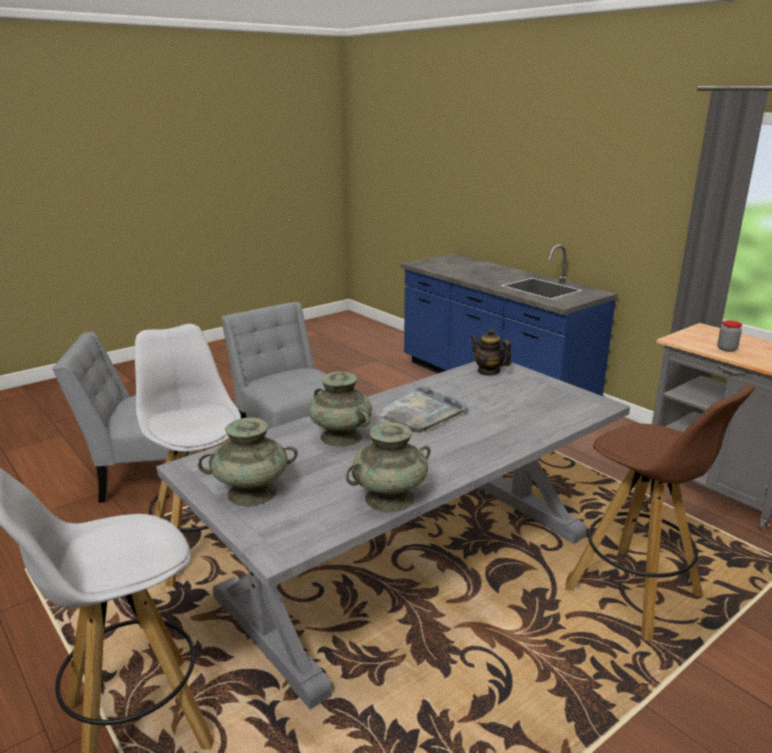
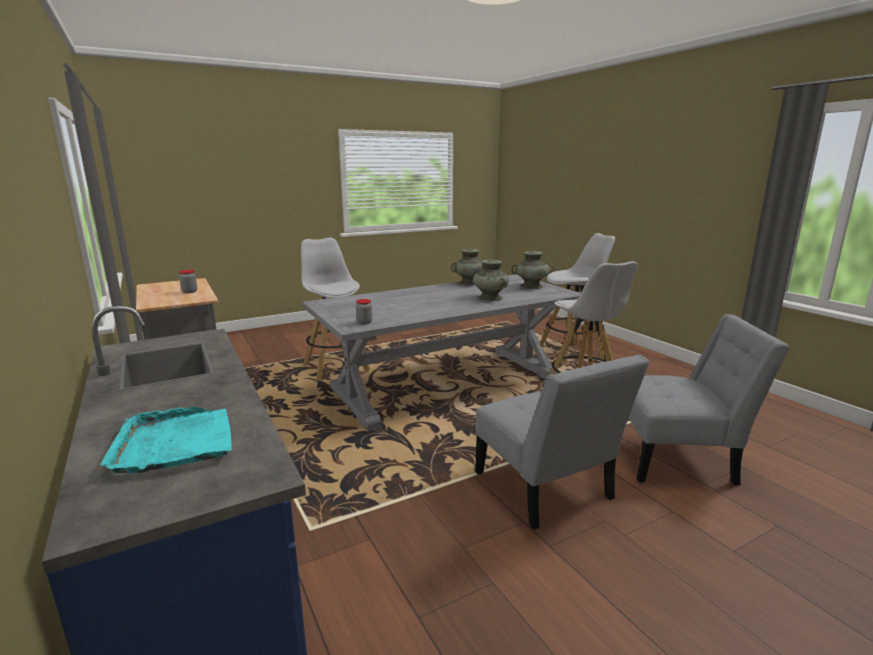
camera: 170 degrees left, 5 degrees down
(421, 413) = (437, 304): grey tray -> none
(463, 267) = (175, 443): none -> turquoise tray
(488, 371) = (364, 322): teapot -> jar
(636, 593) = (335, 367): brown stool -> white stool

